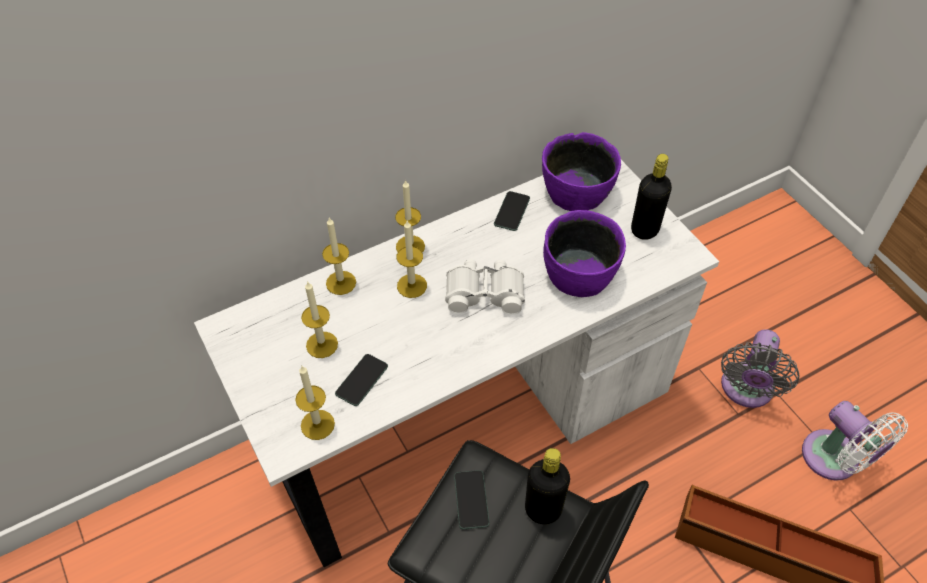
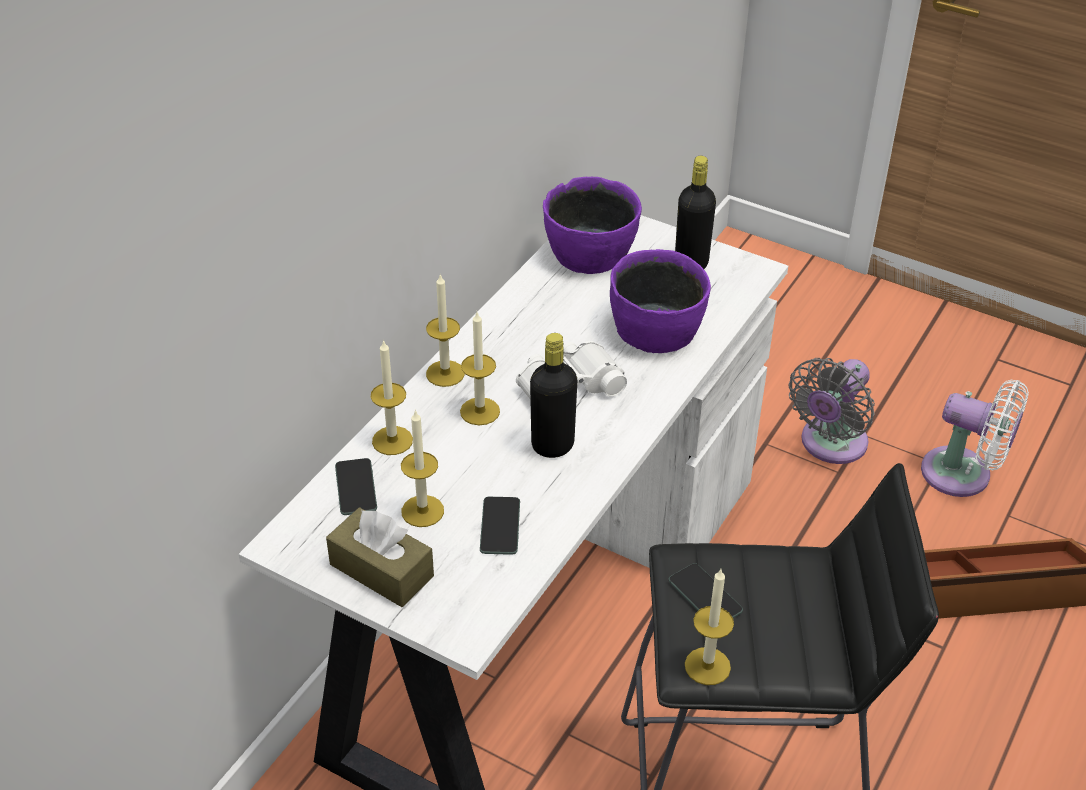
camera: 30 degrees left, 10 degrees down
(266, 376) = (381, 570): none -> brown tissue box
(317, 424) = (485, 591): candle -> candle (707, 666)
(512, 211) = (534, 296): phone -> phone (356, 487)
(543, 510) = (785, 571): black bottle -> black bottle (552, 445)
(746, 390) = (830, 445): grey fan -> grey fan turned 45 degrees clockwise

